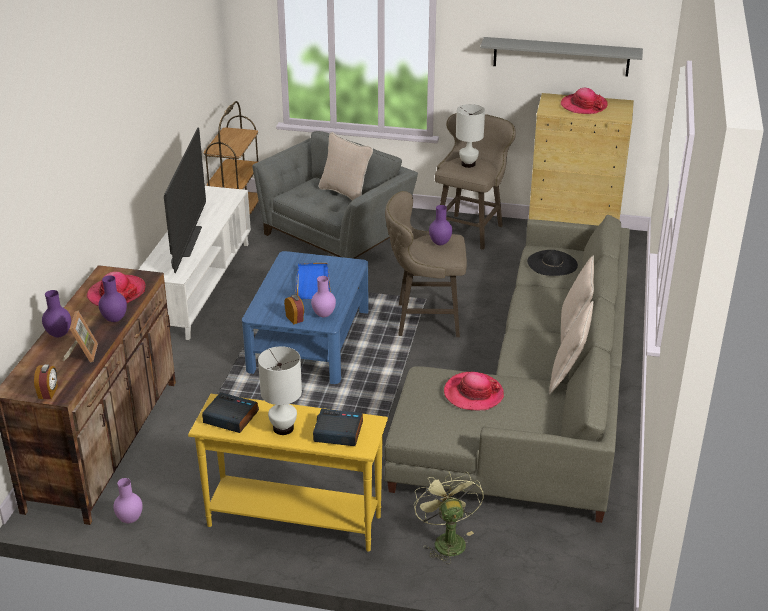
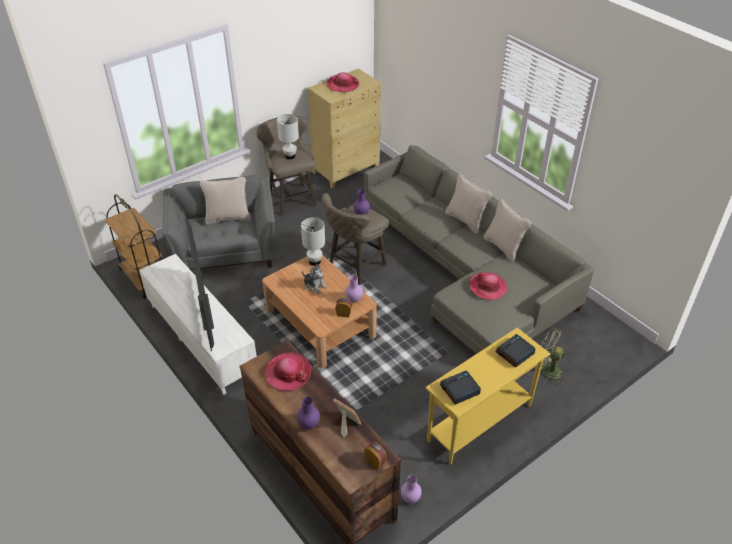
camera: 50 degrees left, 10 degrees up
(115, 320) = (321, 389): purple vase -> none
(190, 241) = (205, 312): television -> television turned 150 degrees counterclockwise
(283, 428) = (491, 373): white table lamp -> white table lamp (315, 261)
(309, 340) = (320, 323): blue coffee table -> brown coffee table
(313, 283) = (314, 285): blue tray -> plush toy
(552, 263) = (400, 191): black hat -> none
(561, 56) = (314, 58): grey shelf -> none

